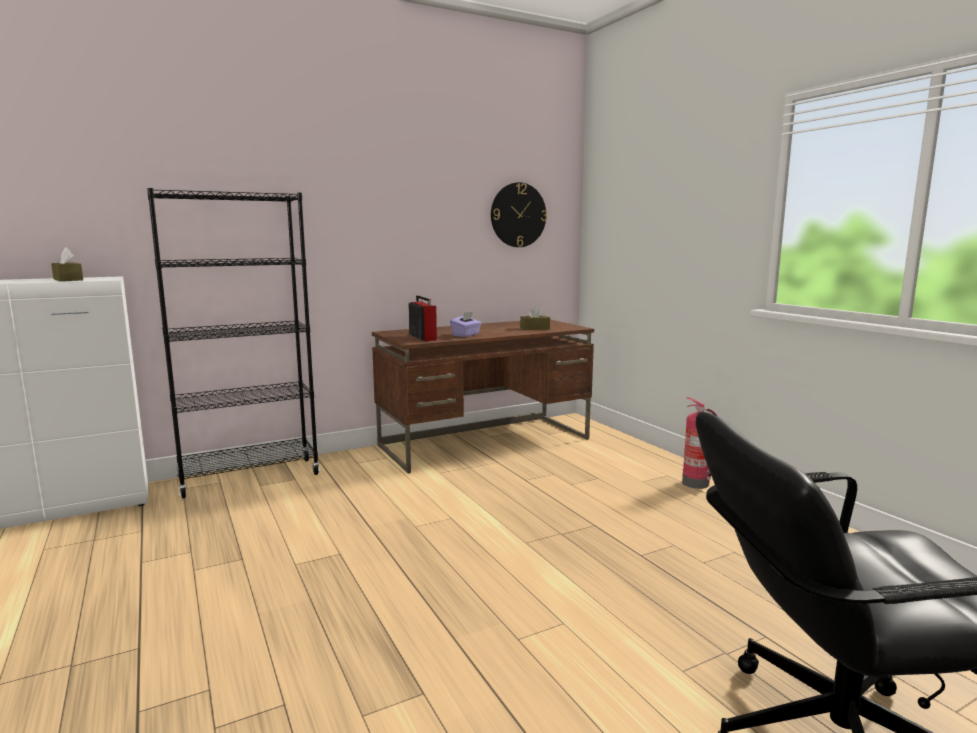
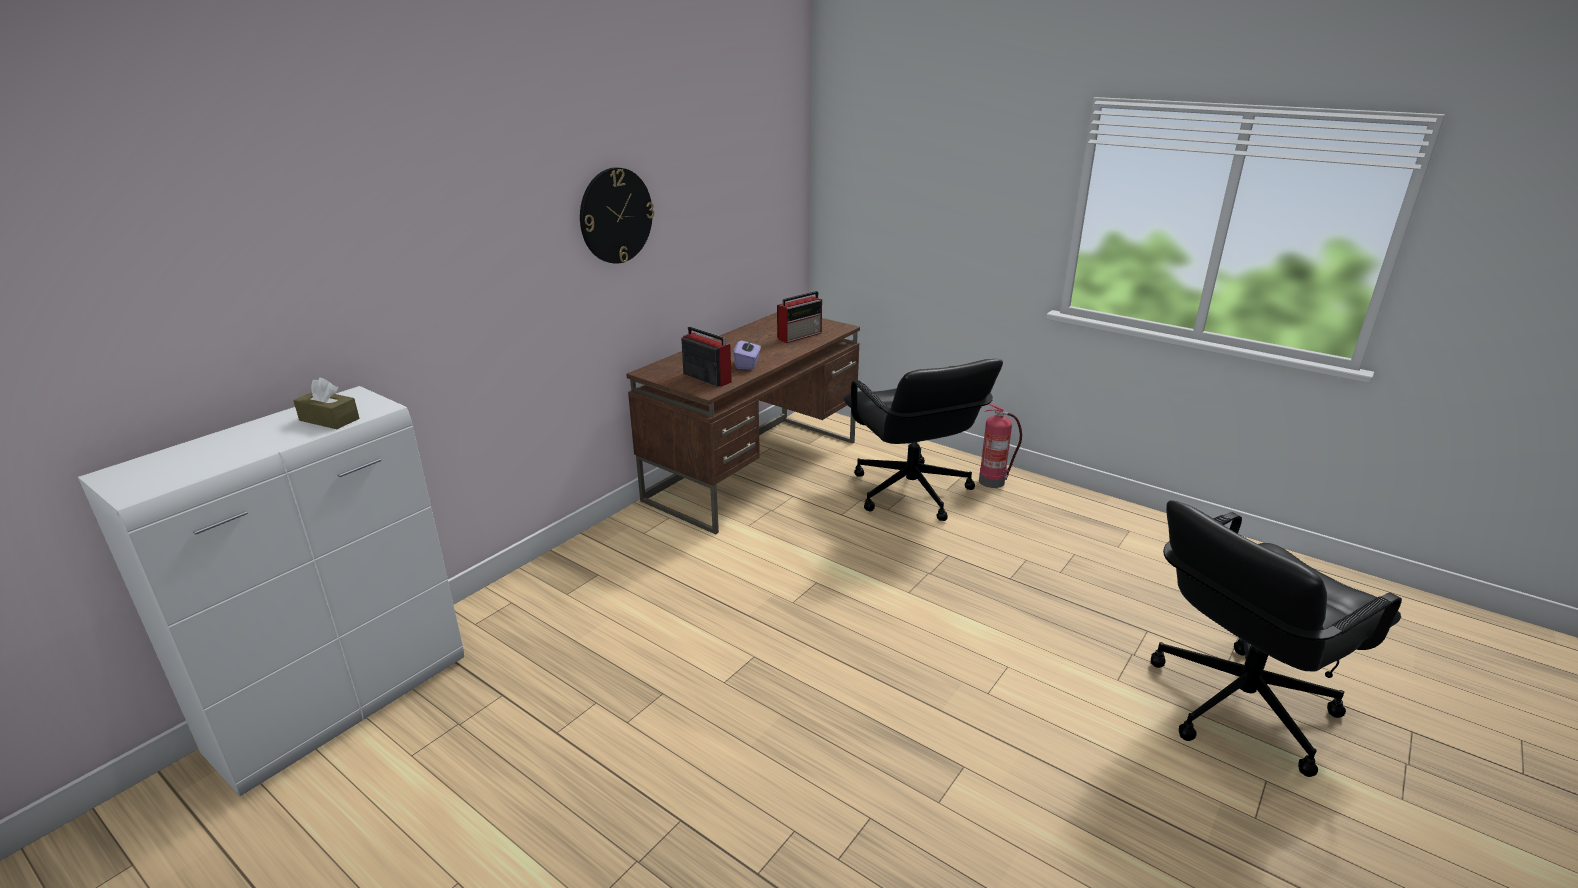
camera: 25 degrees left, 15 degrees up
(250, 477) = (541, 586): black bookcase -> none
(518, 215) = (755, 193): wall clock -> wall clock (616, 216)
(535, 328) = (800, 335): brown tissue box -> radio
(605, 477) = (910, 492): none -> black office chair

